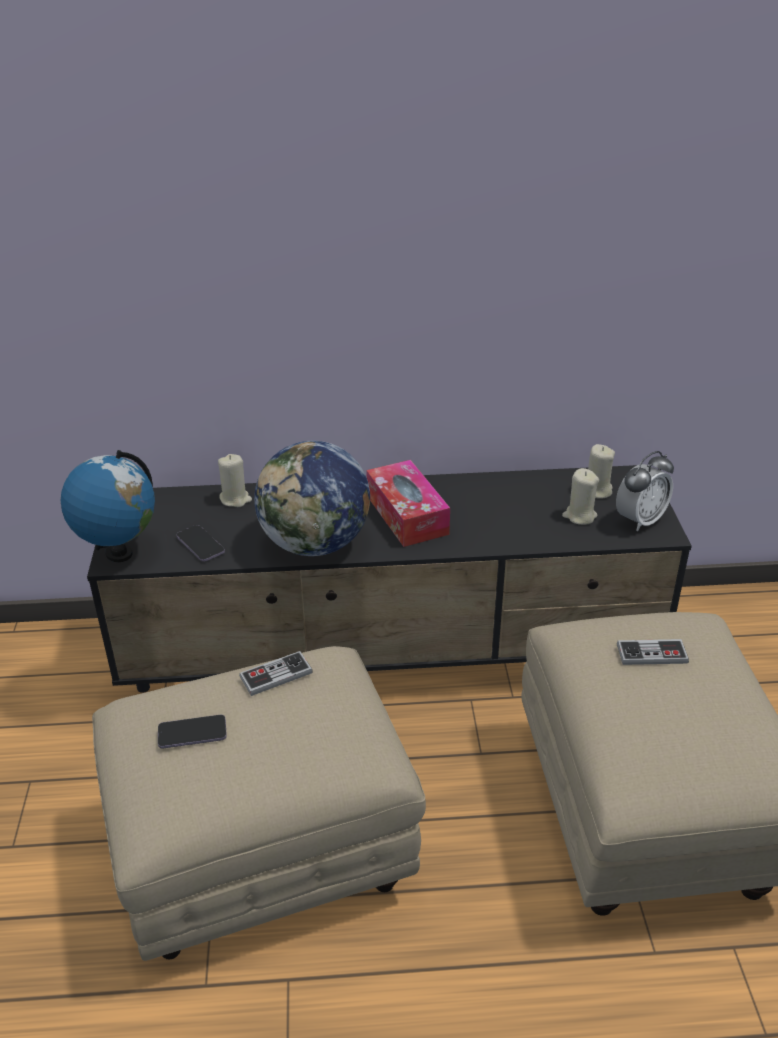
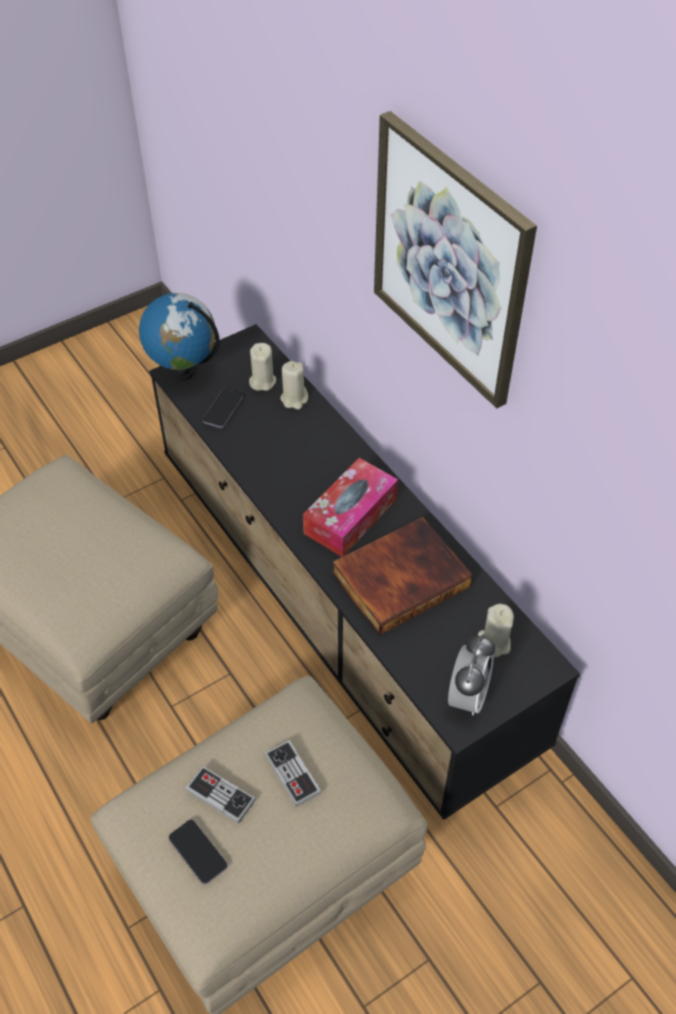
camera: 60 degrees right, 15 degrees up
(192, 733) = (44, 513): phone -> phone (198, 852)
(276, 675) = (124, 529): game controller -> game controller (220, 795)
(315, 544) = (269, 476): globe -> none
(420, 189) = (450, 261): none -> picture
(496, 512) = (400, 577): none -> book
(579, 516) = (439, 643): beige candle -> beige candle (262, 381)
(640, 520) = (467, 696): alarm clock -> alarm clock turned 90 degrees counterclockwise

